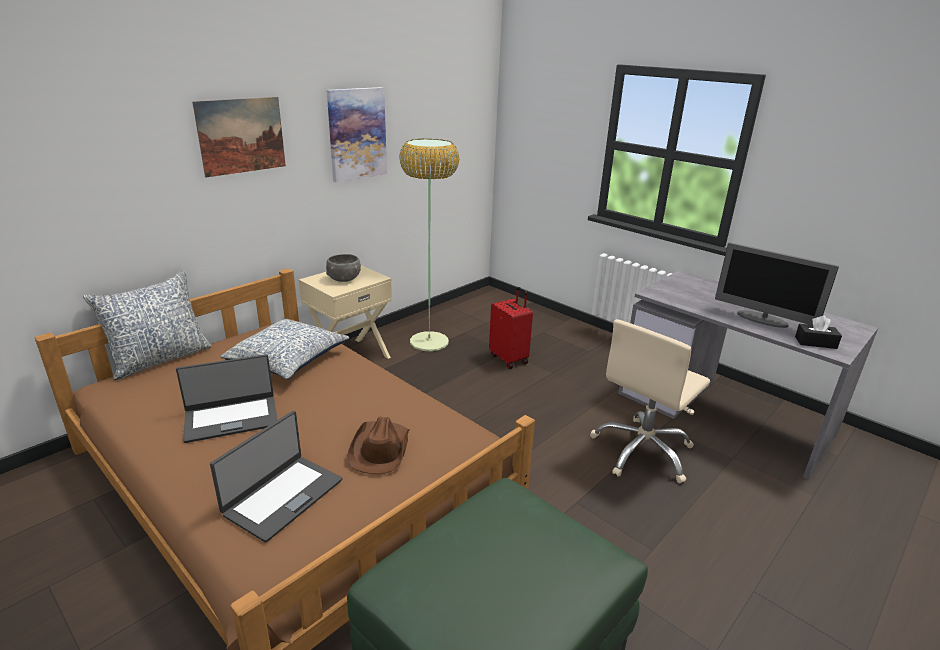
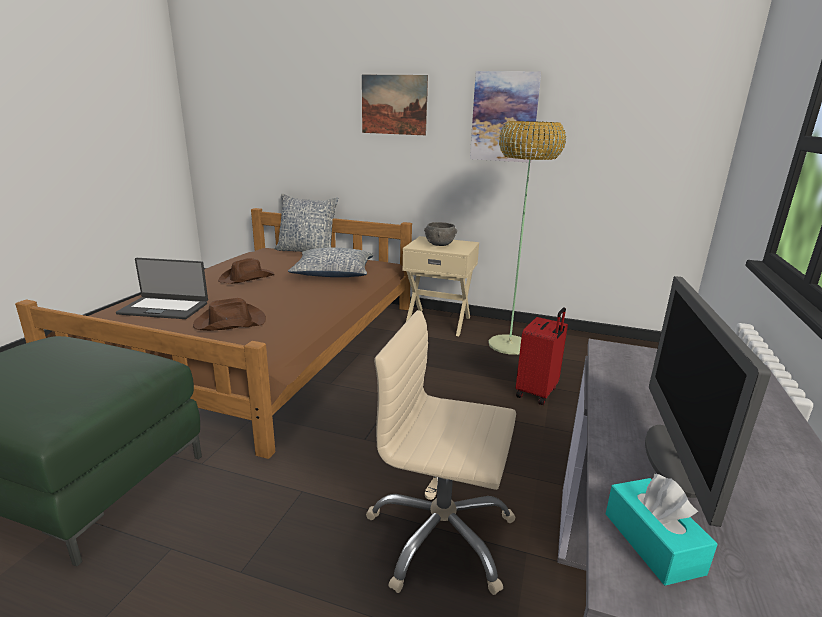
camera: 65 degrees right, 5 degrees down
(231, 418) = (247, 278): laptop -> brown hat
(815, 342) = (652, 542): black tissue box -> turquoise tissue box

